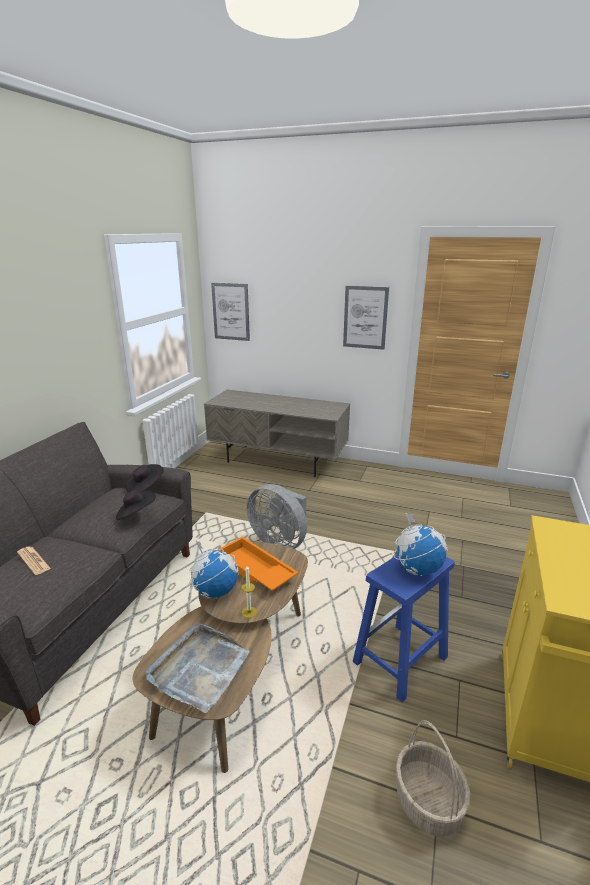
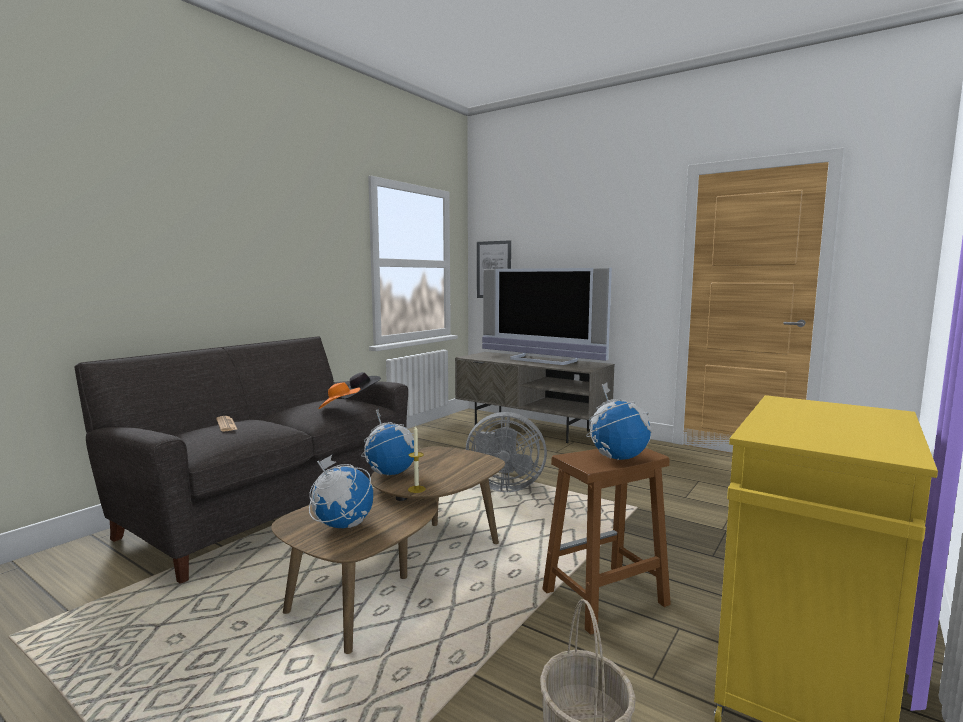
camera: 15 degrees right, 15 degrees down
(136, 514) = (339, 408): black hat -> orange hat
(199, 669) = (342, 525): grey tray -> globe
(254, 570) = (441, 465): orange tray -> none
(280, 542) = (503, 486): grey fan -> grey fan turned 45 degrees counterclockwise
(286, 402) = (542, 360): none -> television
(365, 317) = (630, 266): picture -> none
(399, 661) = (603, 598): blue stool -> brown stool

